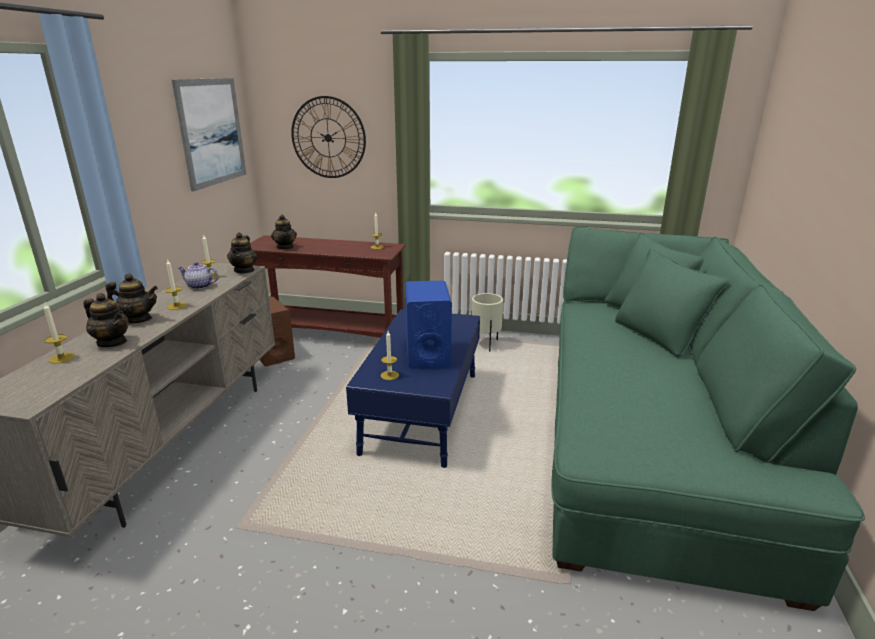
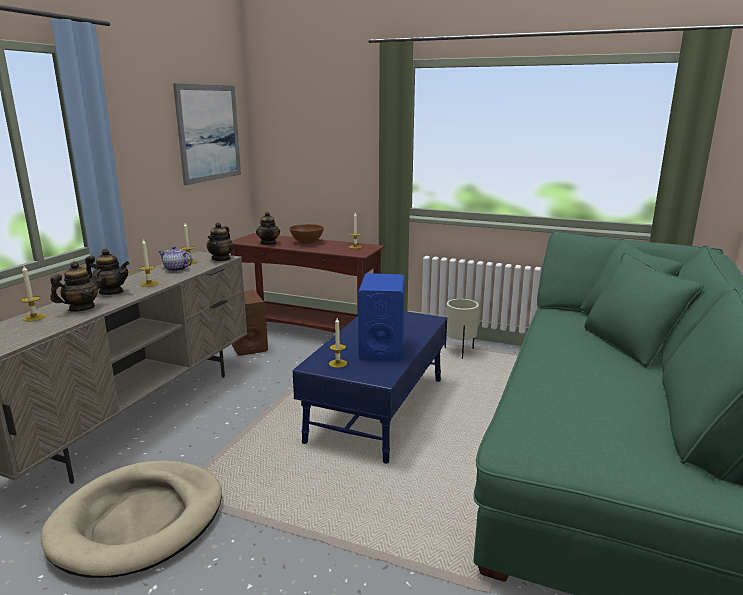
camera: 10 degrees right, 5 degrees down
(112, 342) = (81, 308): teapot -> teapot turned 90 degrees counterclockwise
(210, 559) = (139, 521): none -> beige dog bed
(325, 244) = (306, 242): none -> brown bowl
(328, 138) = (318, 142): wall clock -> none

